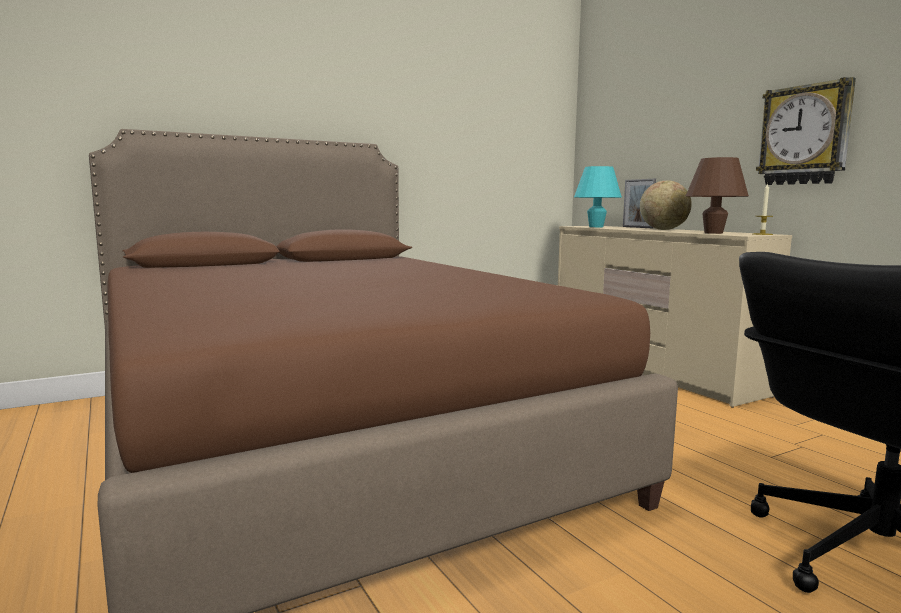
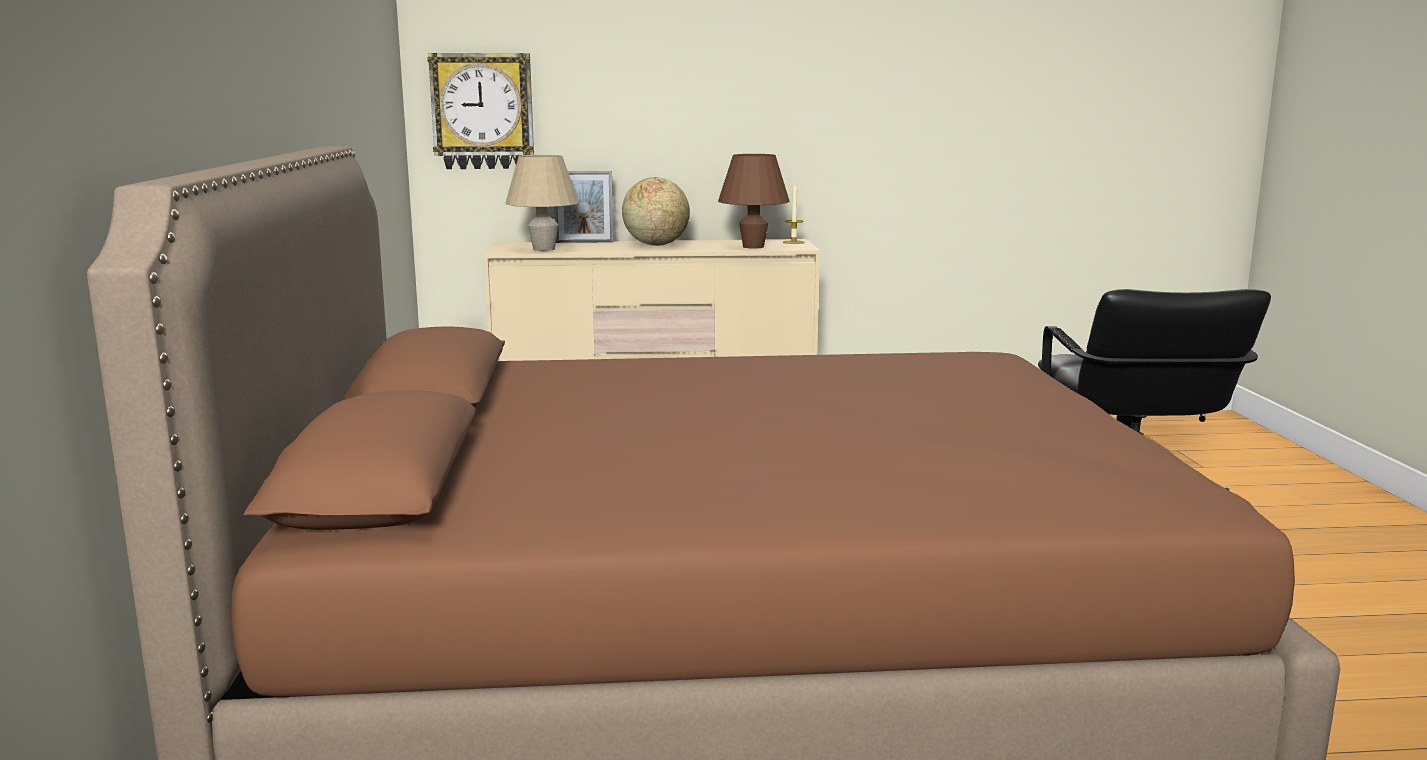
camera: 65 degrees left, 5 degrees up
(596, 227) = (544, 249): turquoise table lamp -> beige table lamp
(805, 135) = (805, 125): wall clock -> wall clock (482, 111)

